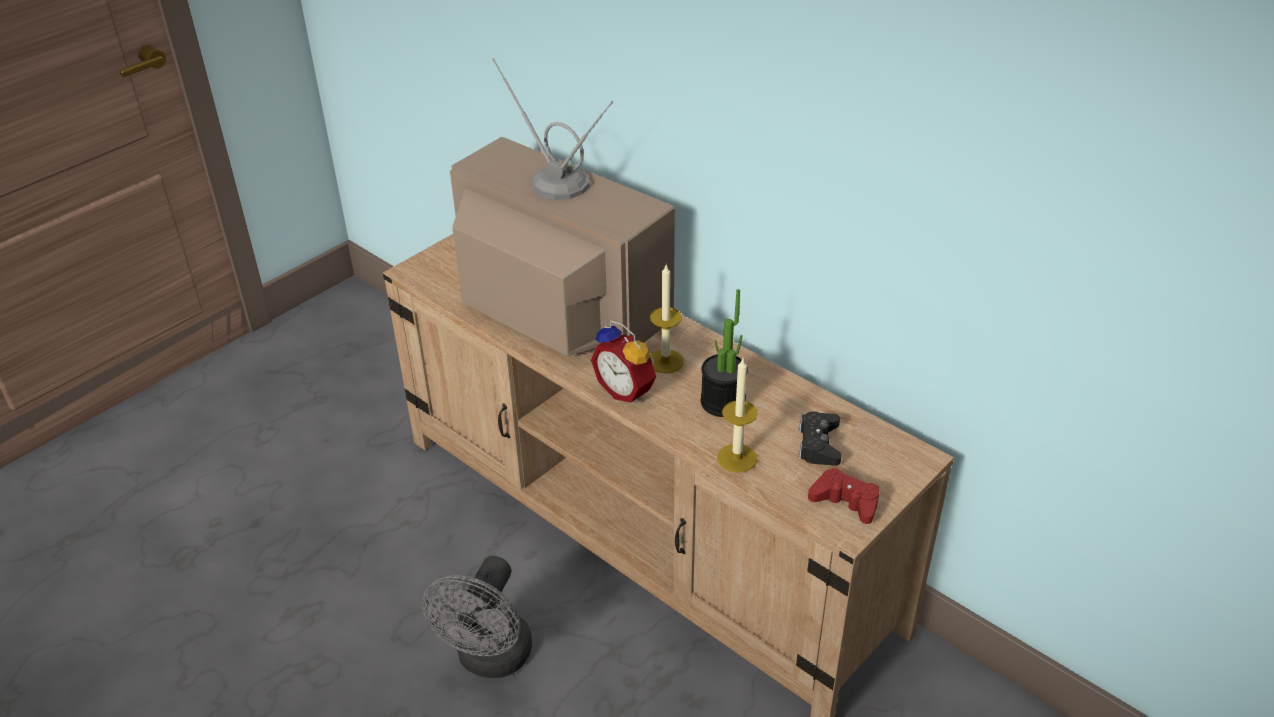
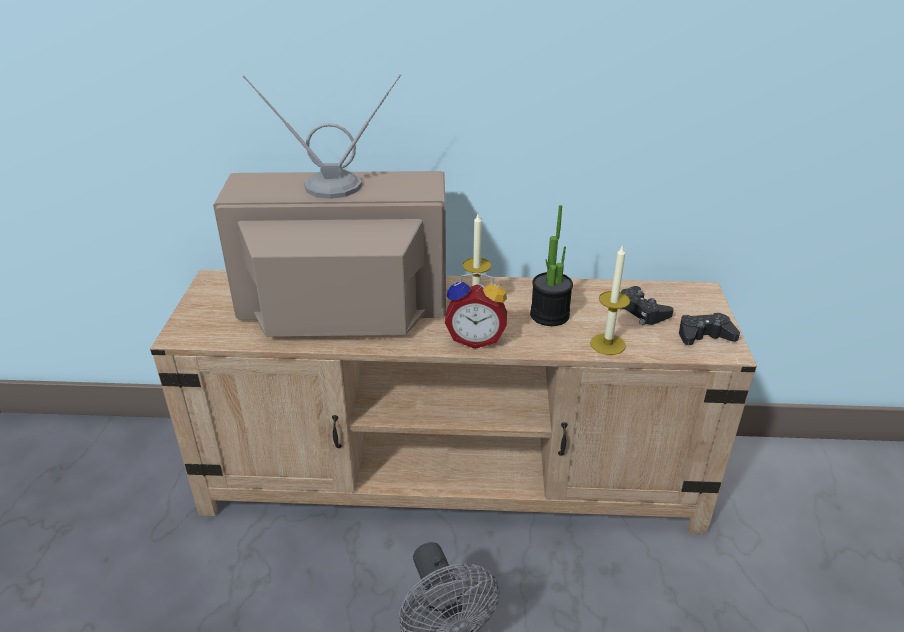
camera: 40 degrees left, 5 degrees down
(845, 501) = (704, 335): red game controller -> black game controller

